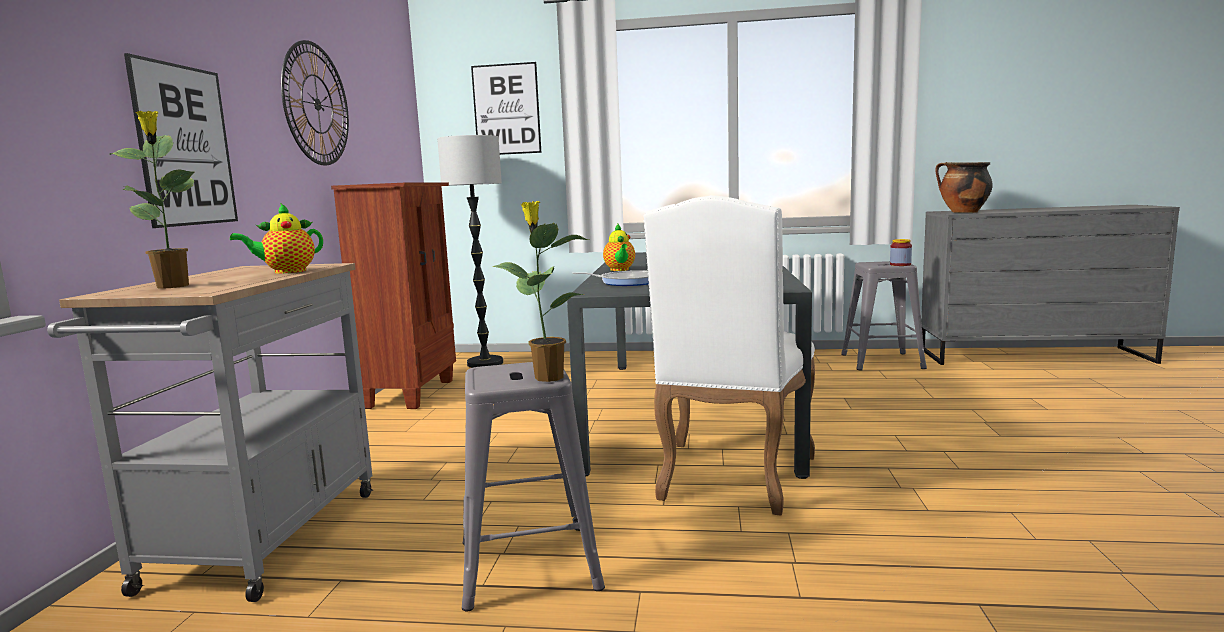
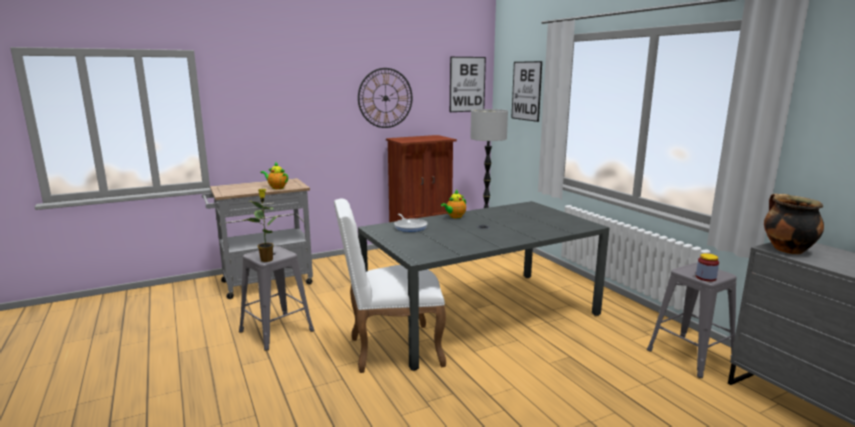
camera: 55 degrees right, 5 degrees up
(173, 286) = (236, 187): potted plant -> none
(185, 146) = (292, 127): picture -> picture (467, 84)

